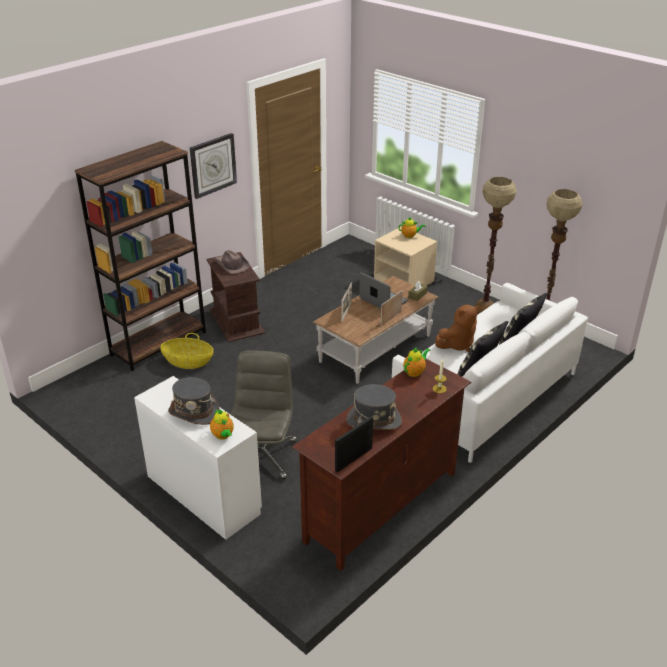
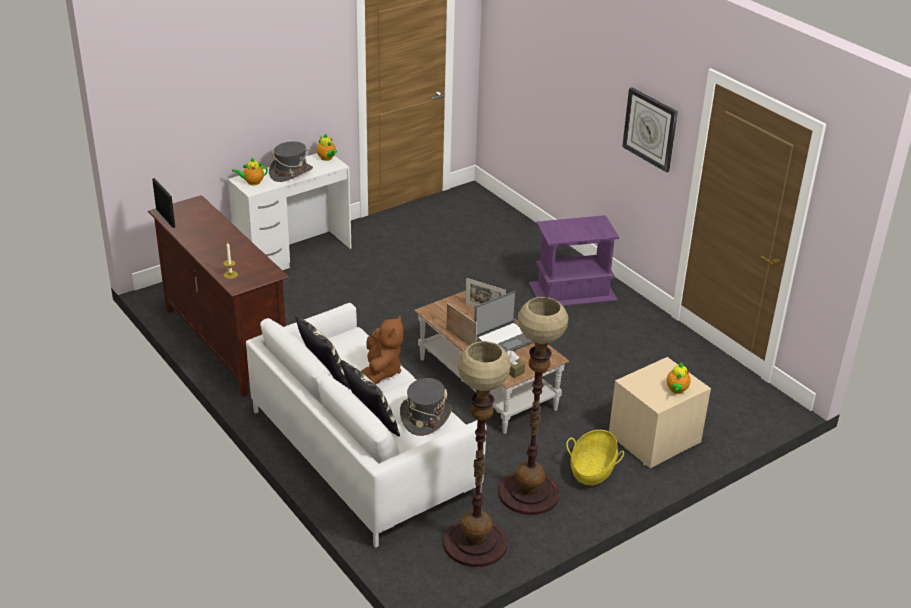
camera: 100 degrees right, 0 degrees up
(159, 343) = (536, 242): brown bookcase -> none
(188, 362) = (497, 257): basket -> basket (592, 469)
(231, 265) = (585, 229): brown hat -> none
(236, 320) = (573, 291): brown side table -> purple side table
(262, 456) = (328, 287): grey office chair -> none
(373, 420) = (207, 234): grey hat -> grey hat (425, 417)
(415, 372) = (265, 266): teapot -> teapot (327, 158)
(457, 344) = (381, 371): brown plush toy -> brown plush toy turned 150 degrees counterclockwise

